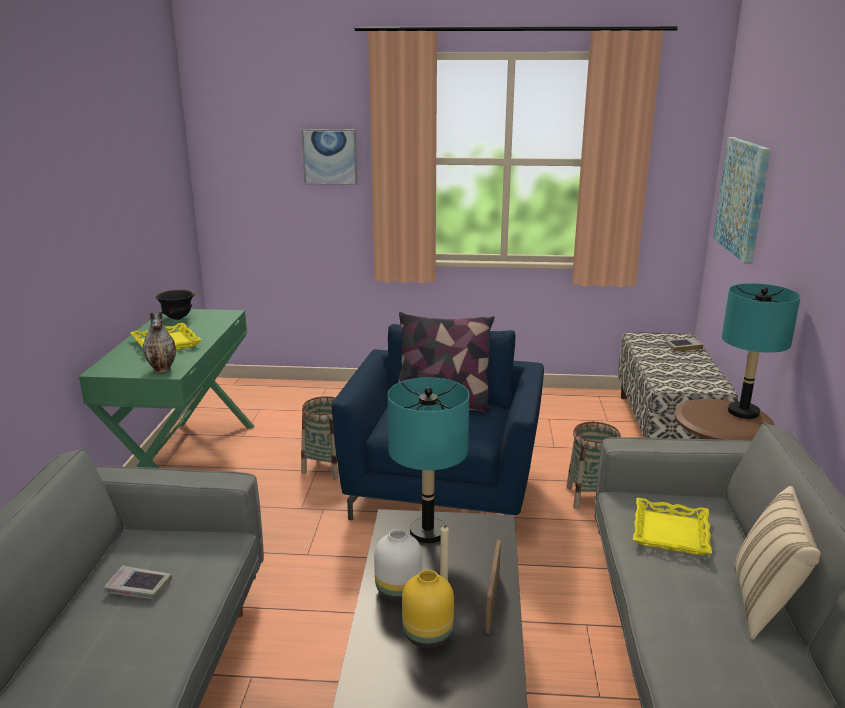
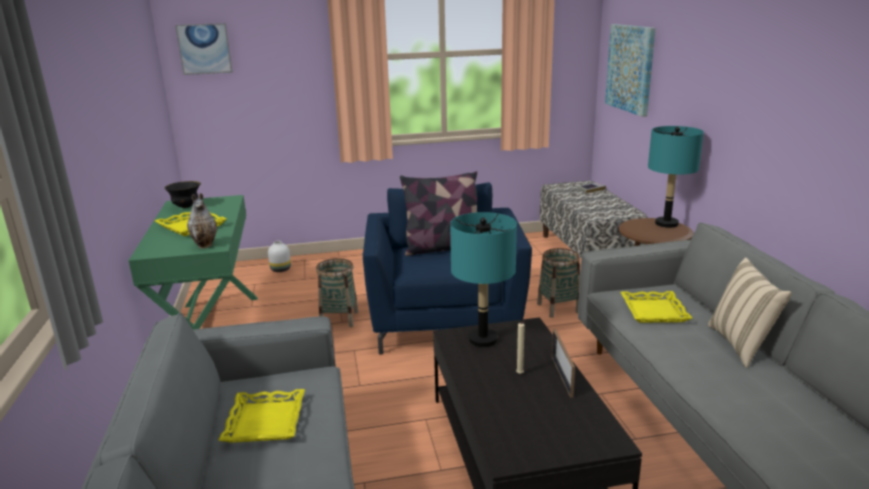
camera: 15 degrees left, 0 degrees up
(138, 587) = (264, 421): book -> yellow tray
(330, 157) = (293, 58): picture -> picture (204, 49)
(397, 590) = (485, 382): white vase -> white vase (280, 269)
(428, 636) = (529, 407): yellow vase -> none

